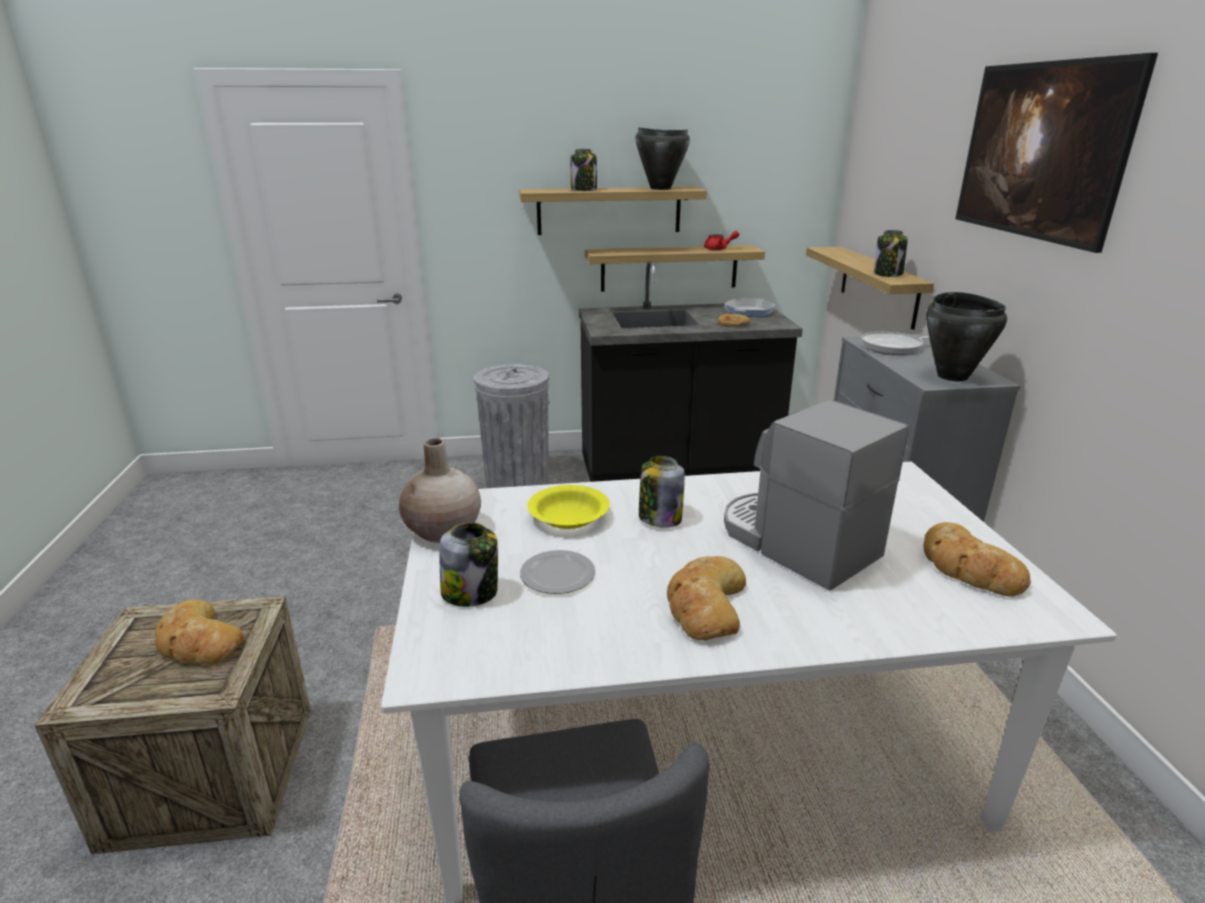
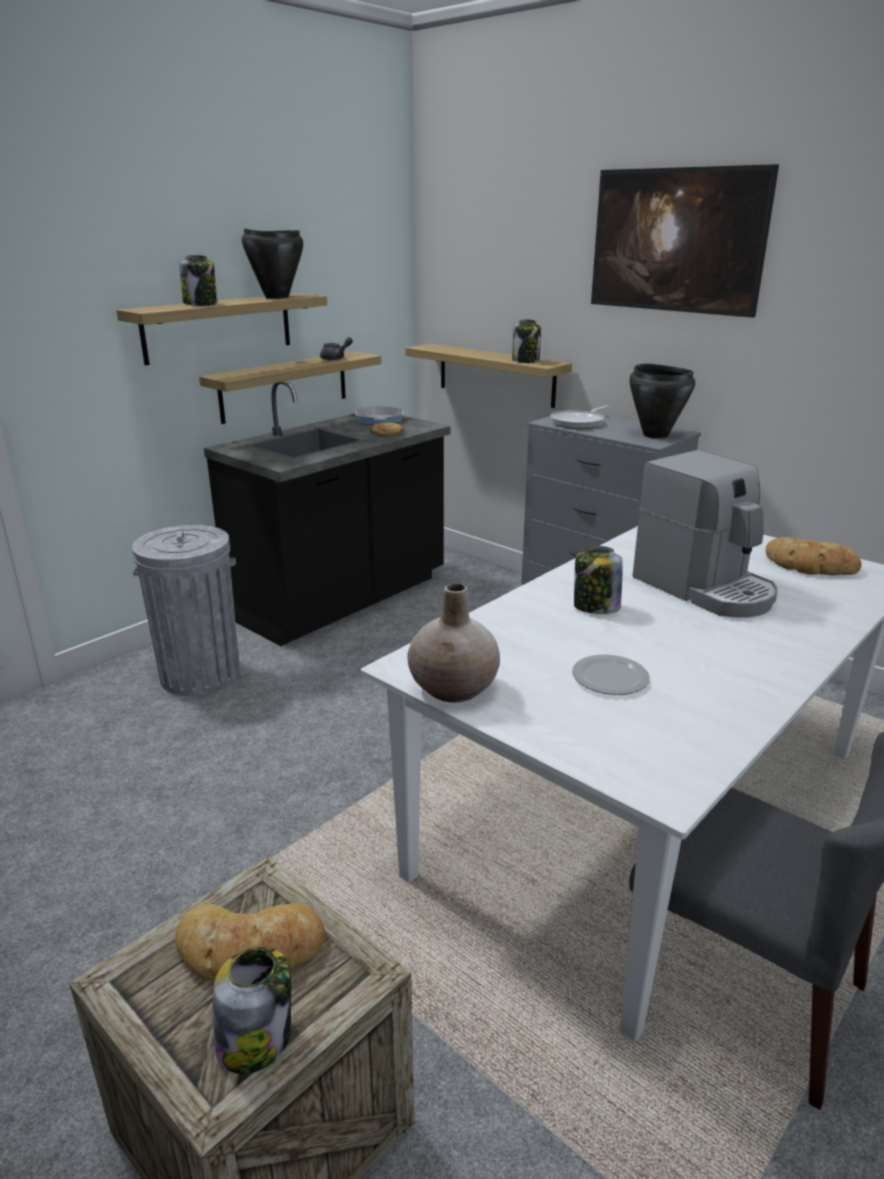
camera: 40 degrees left, 0 degrees up
(471, 592) = (577, 721): jar -> jar (255, 1039)
(568, 517) = (532, 634): yellow bowl -> none
(705, 605) = (734, 651): bread -> none
(719, 249) = (336, 358): red teapot -> grey teapot
(795, 543) = (705, 588): coffee machine -> coffee machine turned 135 degrees counterclockwise

